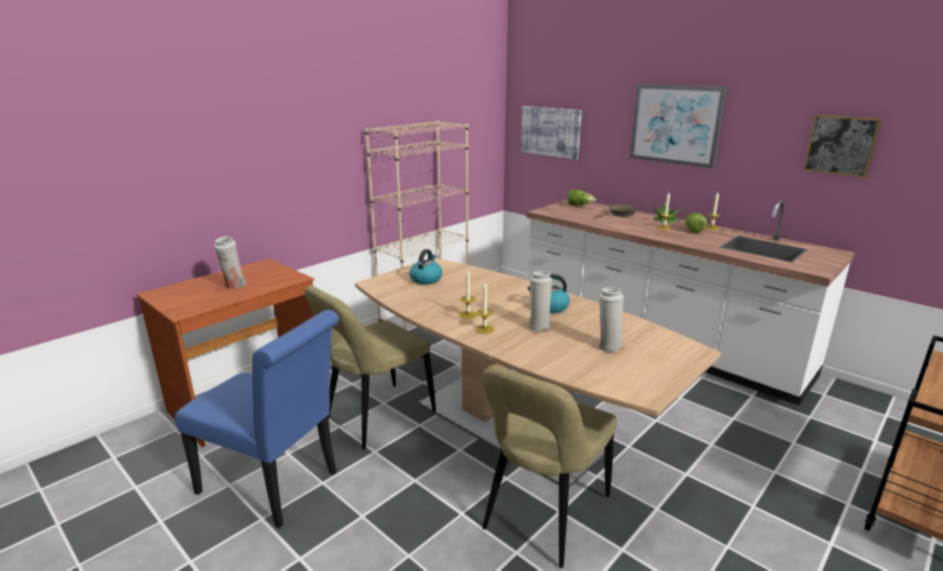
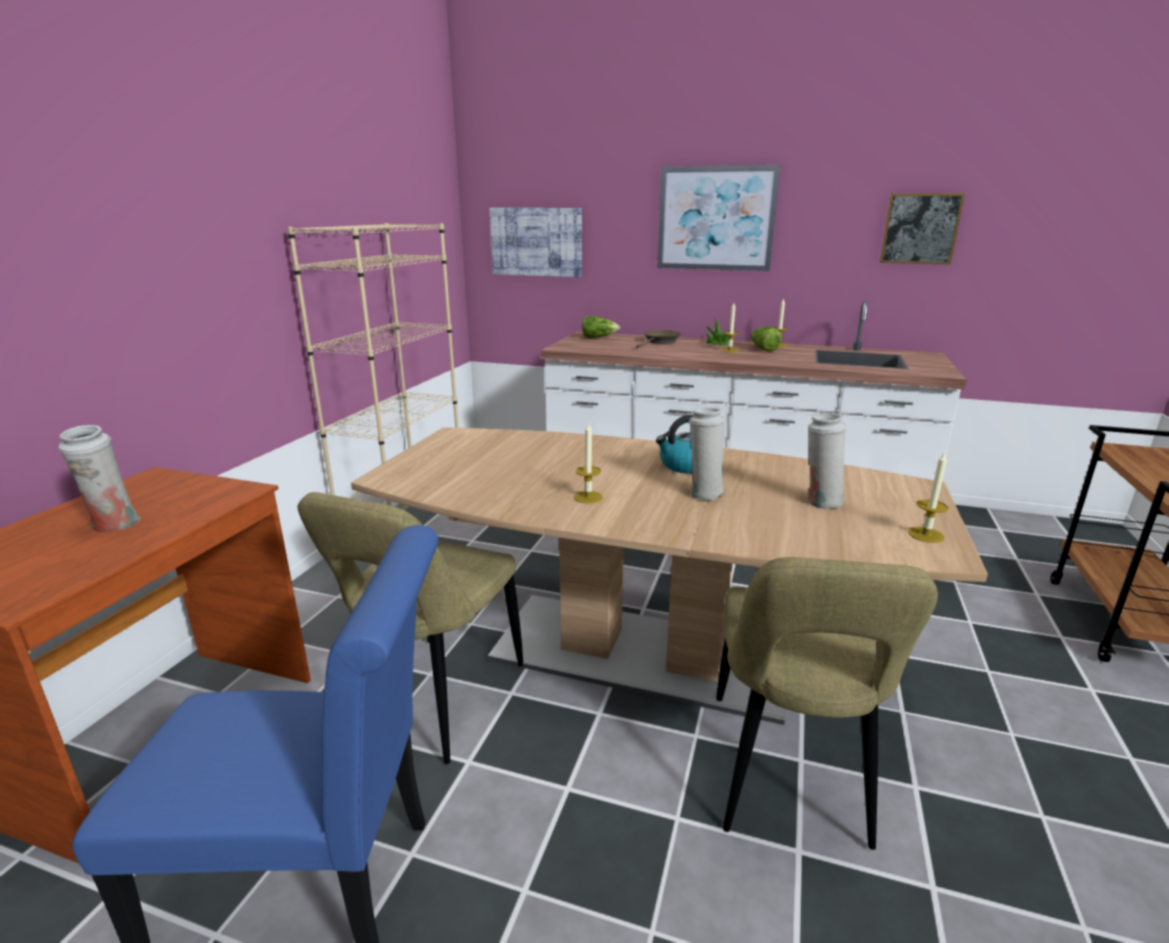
camera: 25 degrees left, 0 degrees up
(426, 279) = (467, 458): kettle -> none
(484, 329) = (636, 513): candle -> candle (926, 535)

